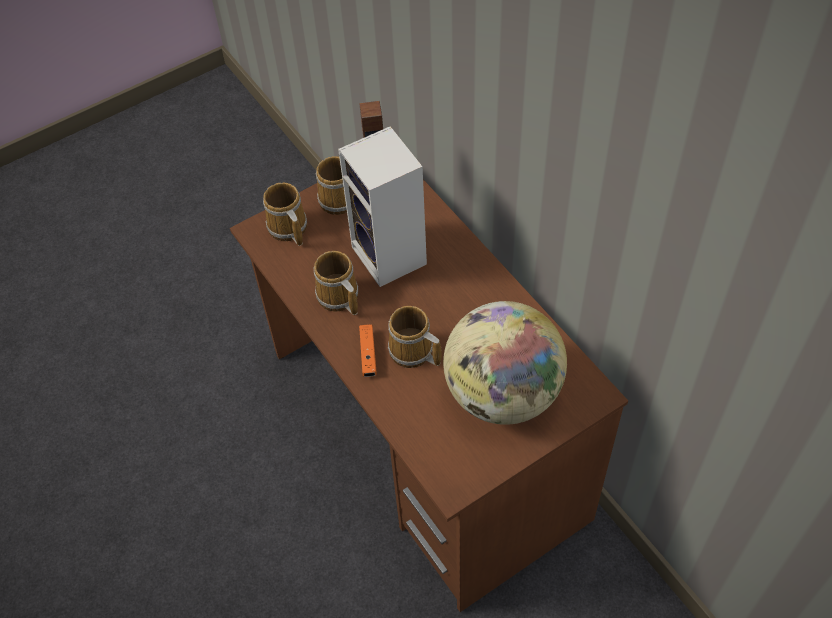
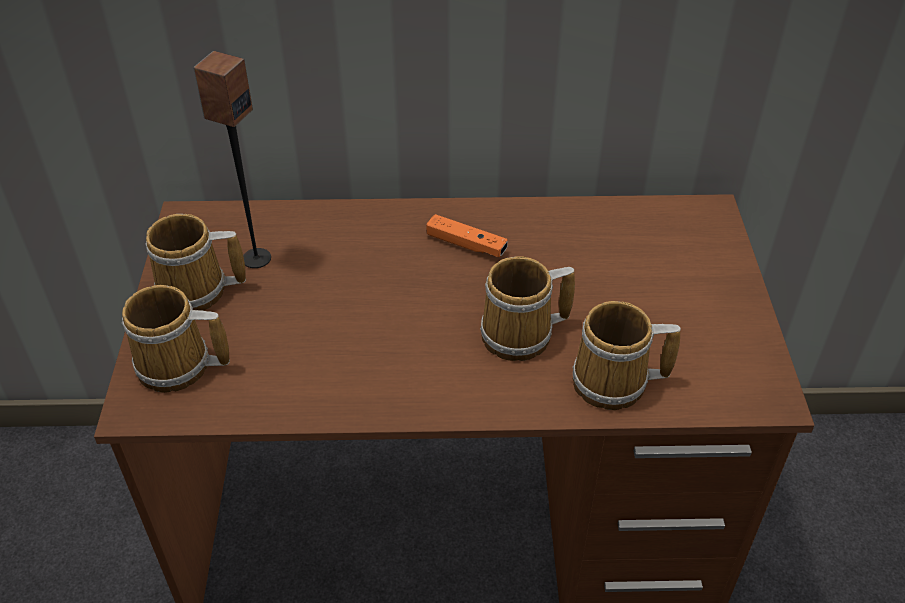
camera: 60 degrees left, 10 degrees down
(338, 297) = (360, 368): mug -> mug (615, 383)
(368, 354) = (486, 382): orange game controller -> orange game controller (466, 244)
(391, 257) = (347, 284): speaker -> none
(502, 394) = (652, 284): globe -> none

